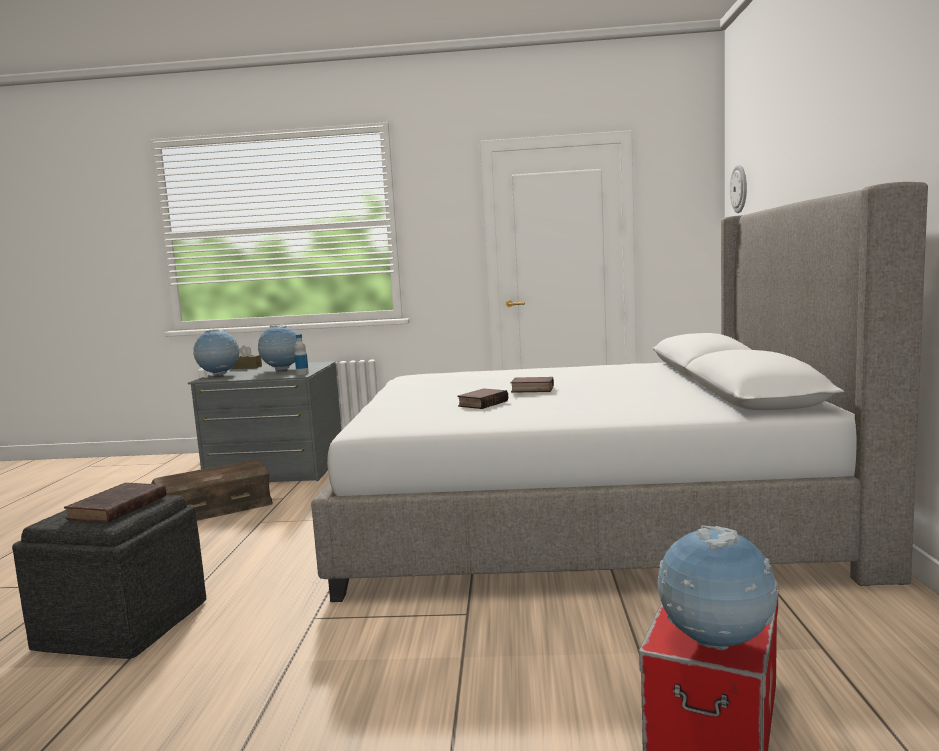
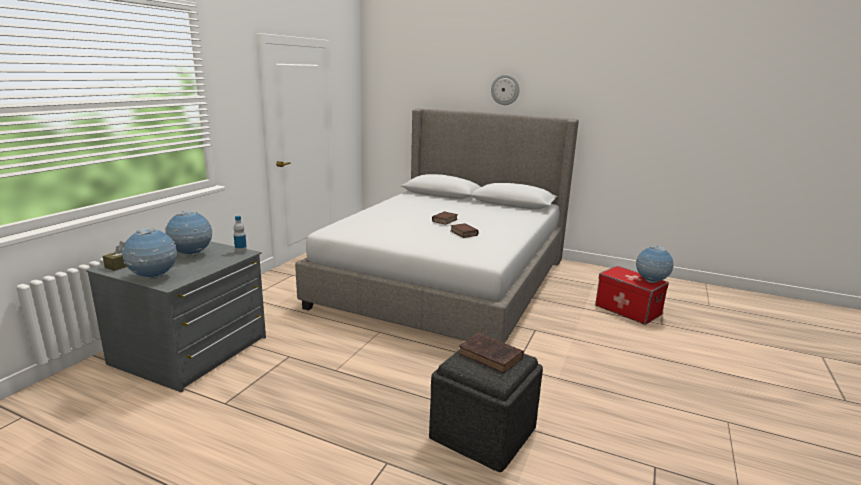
camera: 70 degrees left, 10 degrees up
(214, 508) = (269, 389): brown storage box -> none
(740, 188) = (388, 88): wall clock -> wall clock (505, 89)

